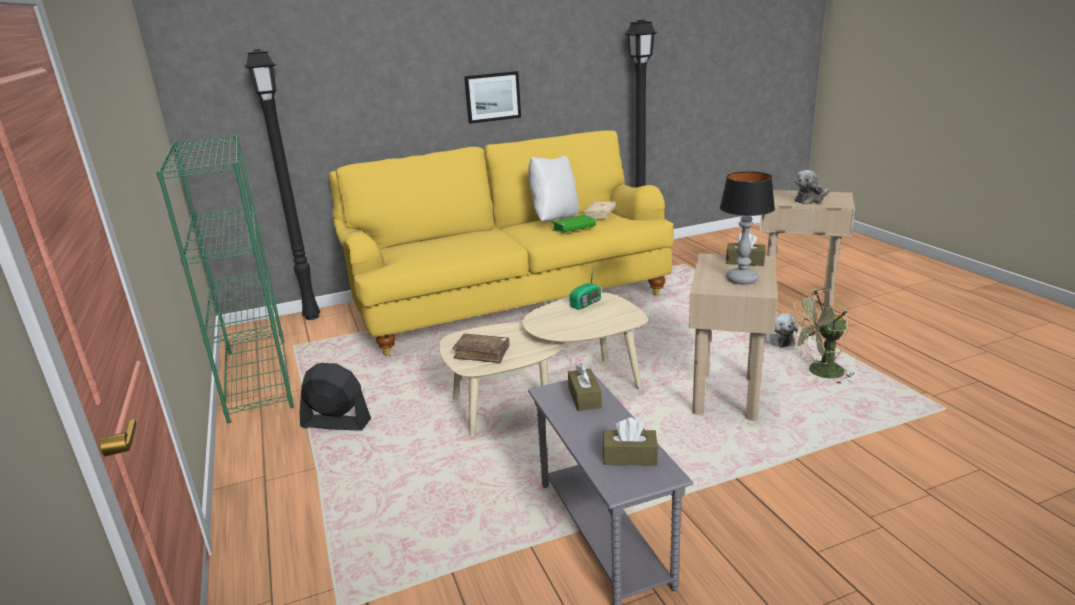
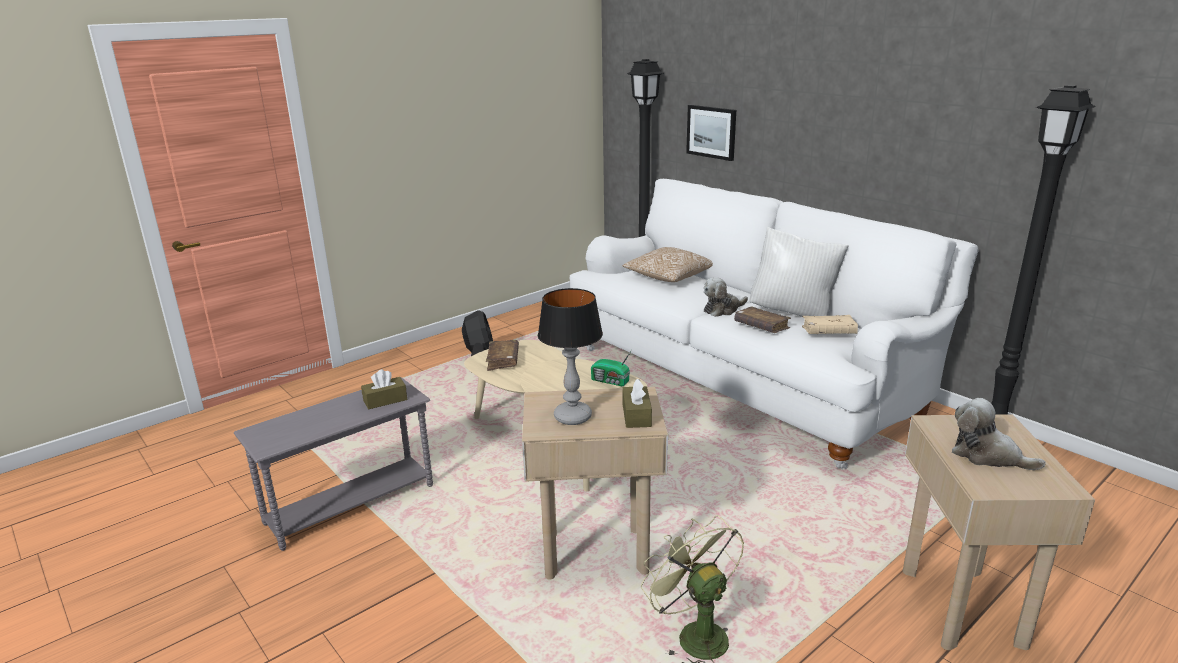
camera: 70 degrees right, 0 degrees up
(258, 378) = (534, 317): green bookcase -> none
(435, 244) = (668, 277): none -> pillow
(492, 97) = (847, 150): picture -> picture (711, 132)
(508, 302) = (743, 379): yellow sofa -> white sofa
(574, 229) = (761, 326): green book -> brown book
(630, 457) = (293, 430): brown tissue box -> none
(777, 340) = (777, 588): plush toy -> plush toy (722, 309)

